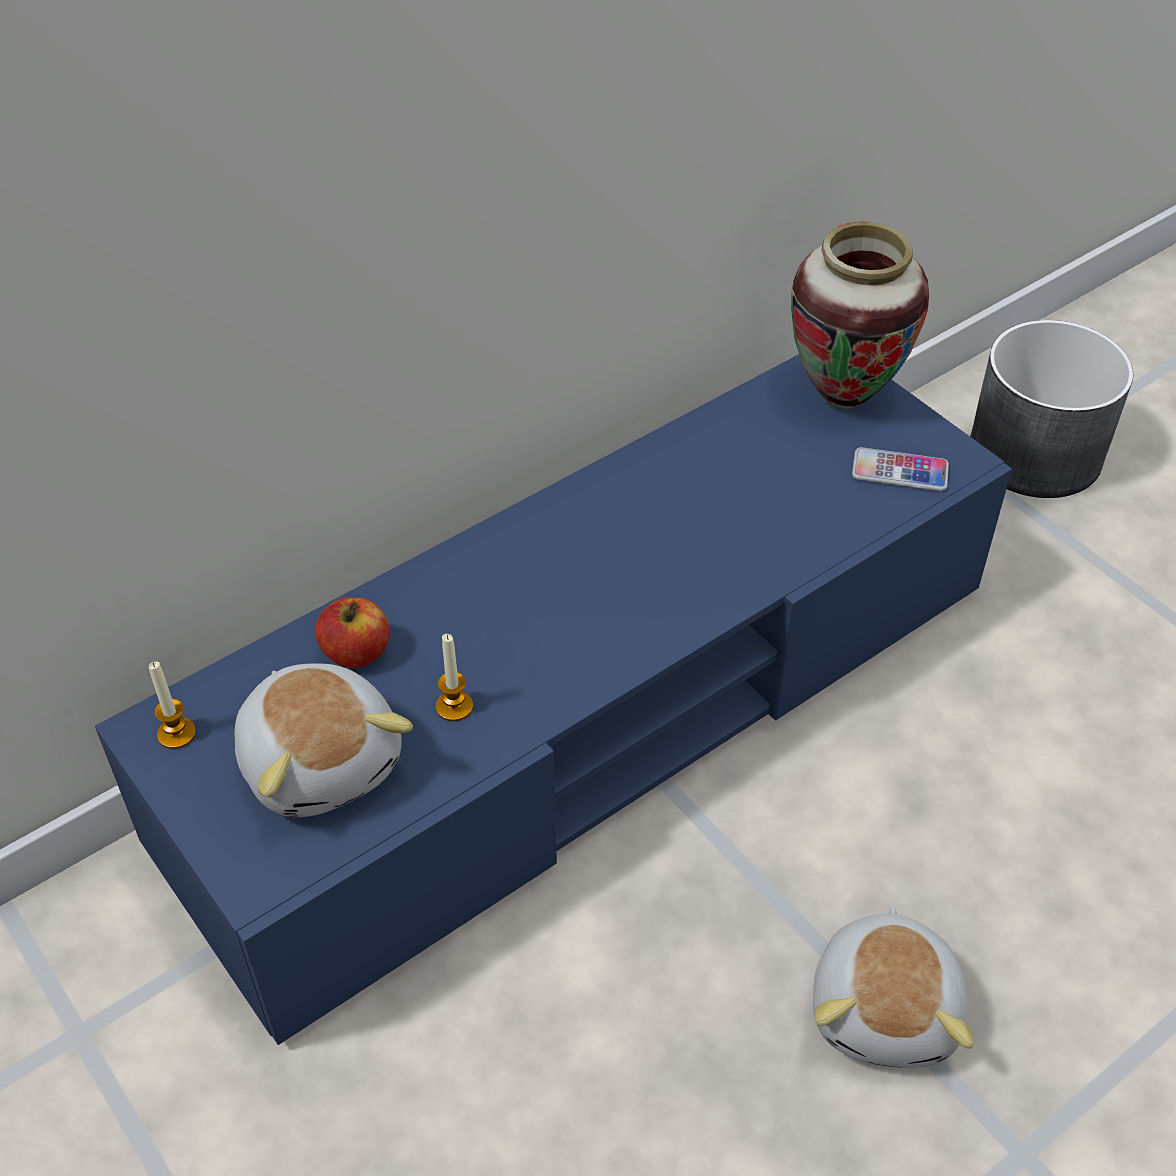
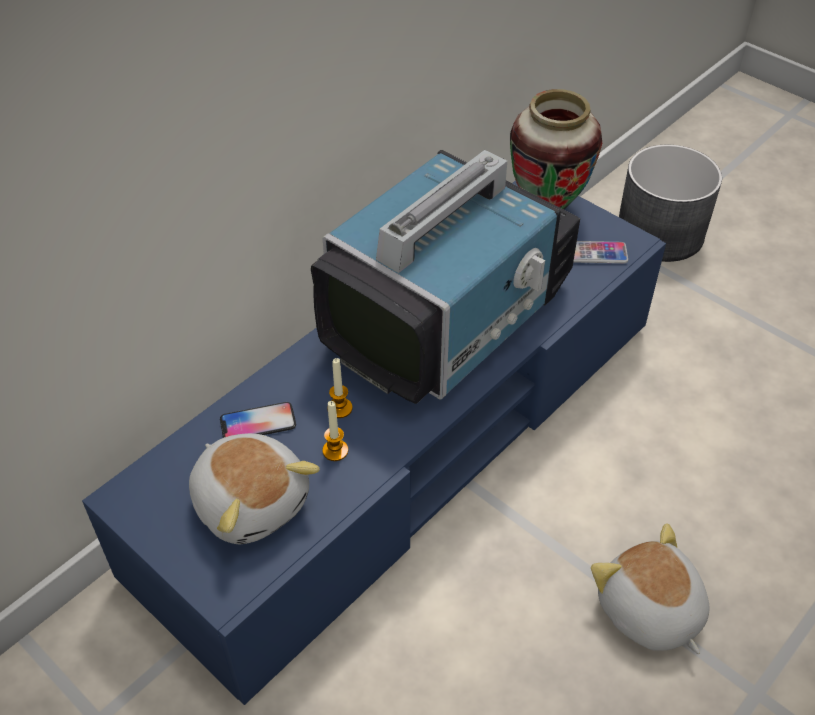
camera: 10 degrees left, 0 degrees up
(176, 733) = (143, 497): candle -> candle (340, 408)
(356, 652) = (258, 423): apple -> phone
(663, 537) = (450, 316): none -> television
(887, 1009) = (648, 612): plush toy -> plush toy turned 150 degrees clockwise

